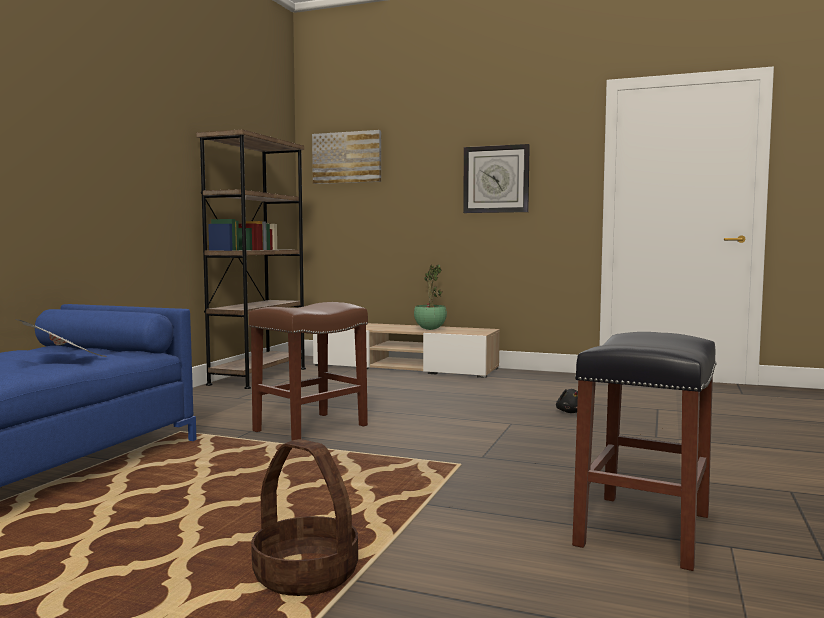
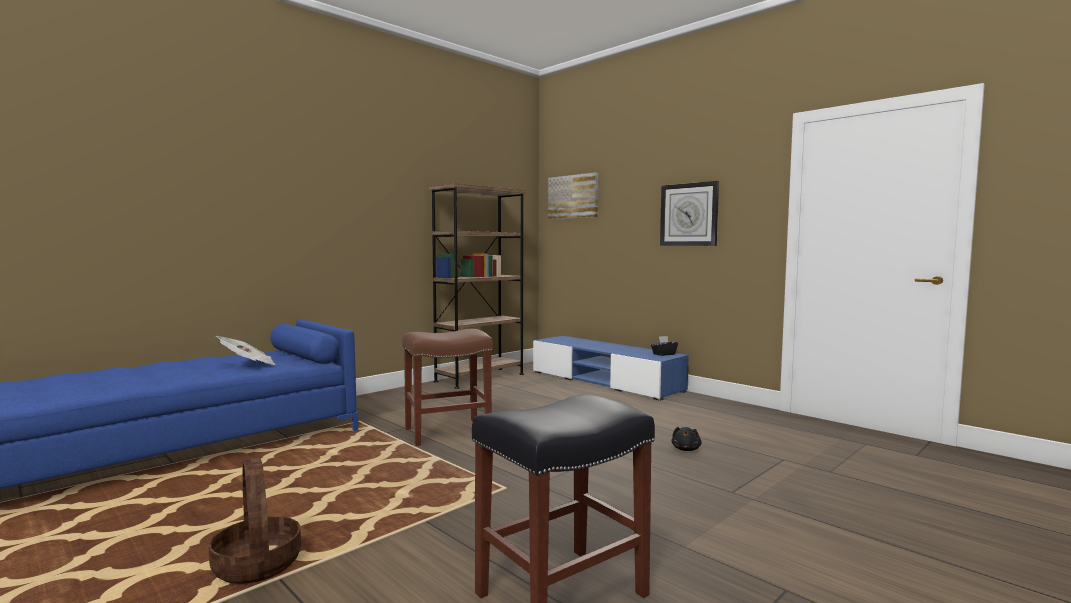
camera: 25 degrees right, 0 degrees up
(405, 367) = (605, 381): beige tv stand -> blue tv stand
(429, 329) = (623, 350): potted plant -> none
(476, 330) = (663, 354): none -> black tissue box

